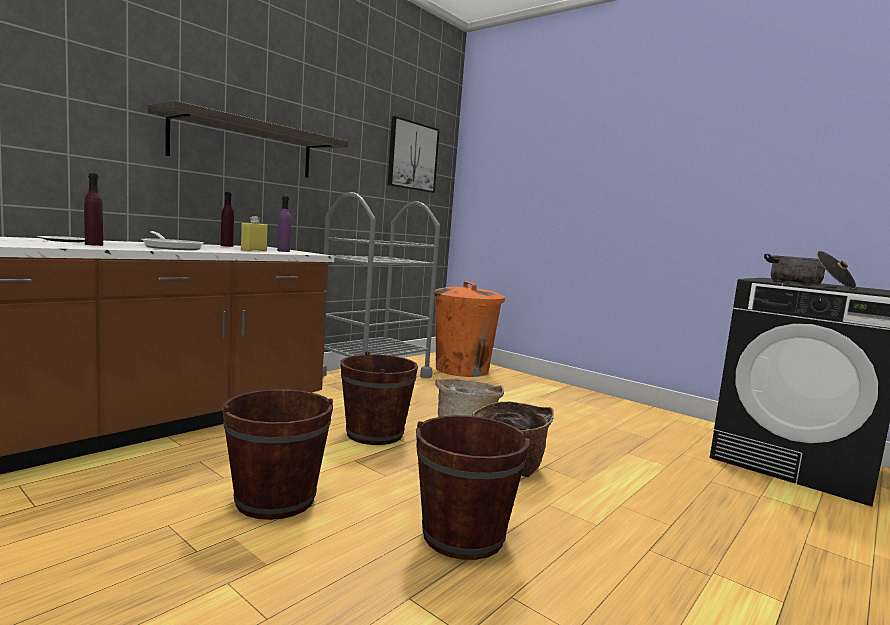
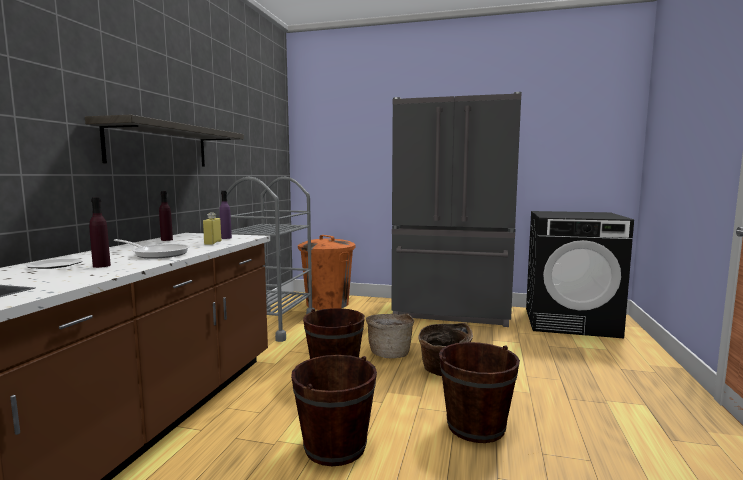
camera: 25 degrees left, 0 degrees up
(412, 156) = (265, 137): picture -> none
(610, 411) = (451, 313): none -> grey fridge
(808, 284) = (572, 215): cooking pot -> none

